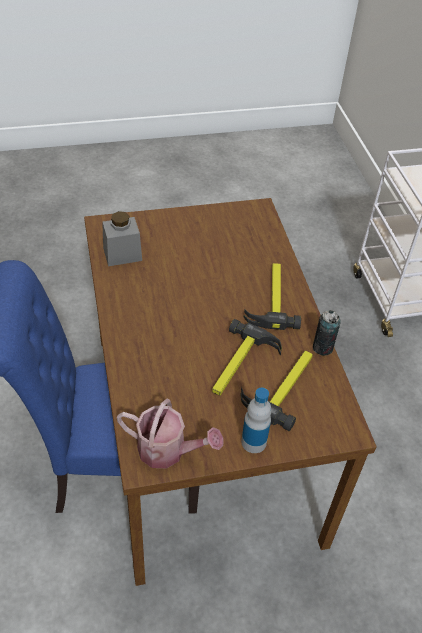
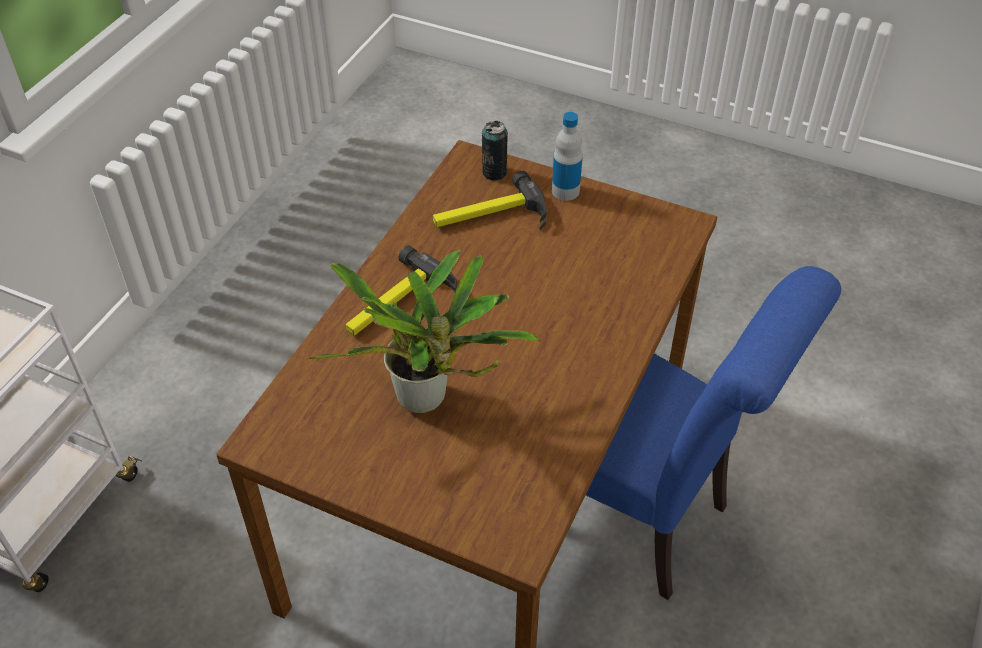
camera: 140 degrees left, 0 degrees up
(122, 254) = (530, 472): grey jar -> none
(168, 450) = (653, 222): watering can -> none
(202, 260) = (427, 401): none -> potted plant
(240, 365) = (511, 255): hammer -> none
(322, 348) = (406, 229): can -> can (494, 172)

